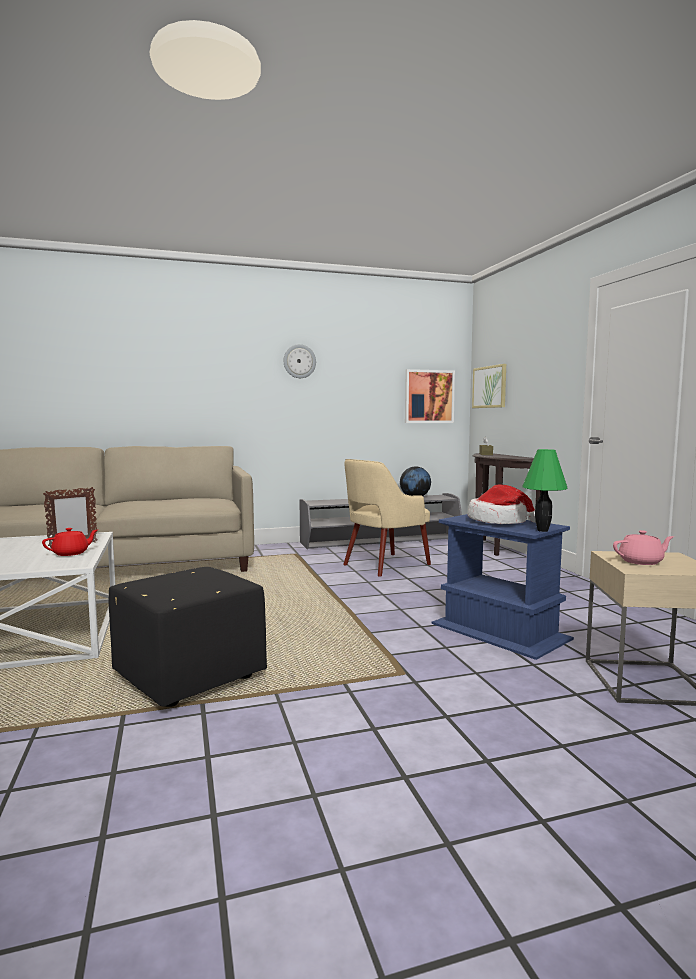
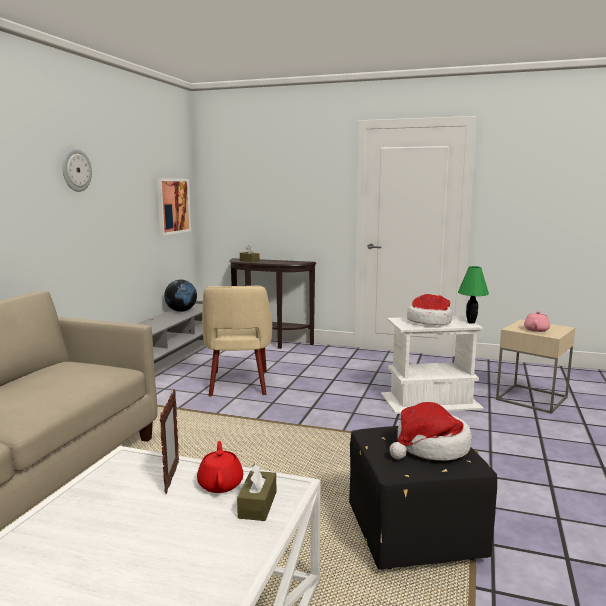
camera: 55 degrees left, 5 degrees up
(45, 563) = (257, 505): none -> brown tissue box
(185, 584) = (431, 448): none -> hat
(489, 387) = (229, 196): picture -> none
(501, 631) = (431, 401): blue side table -> white side table

